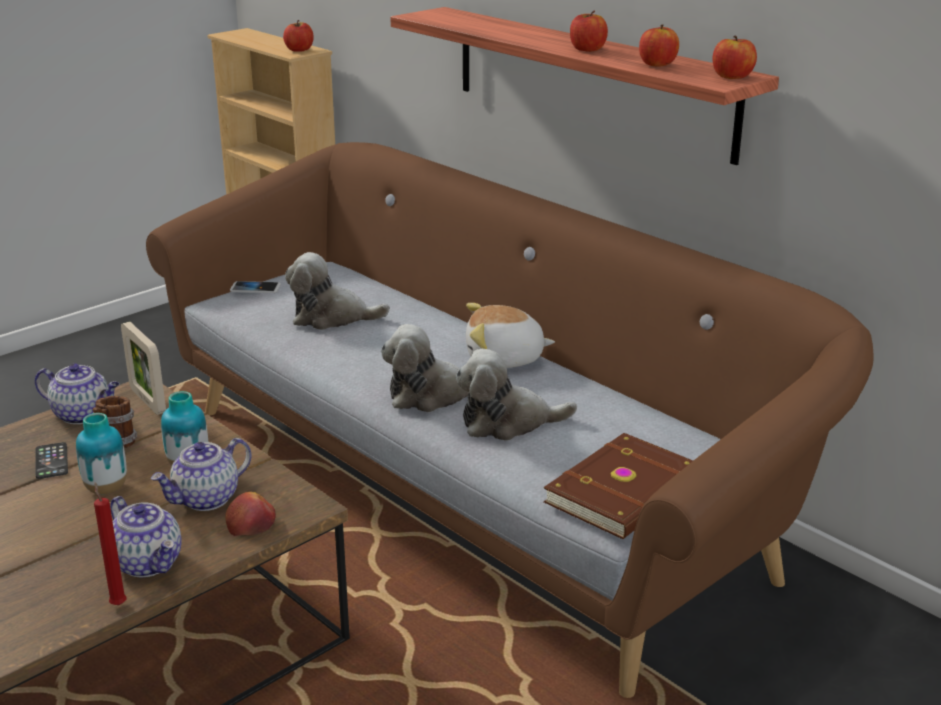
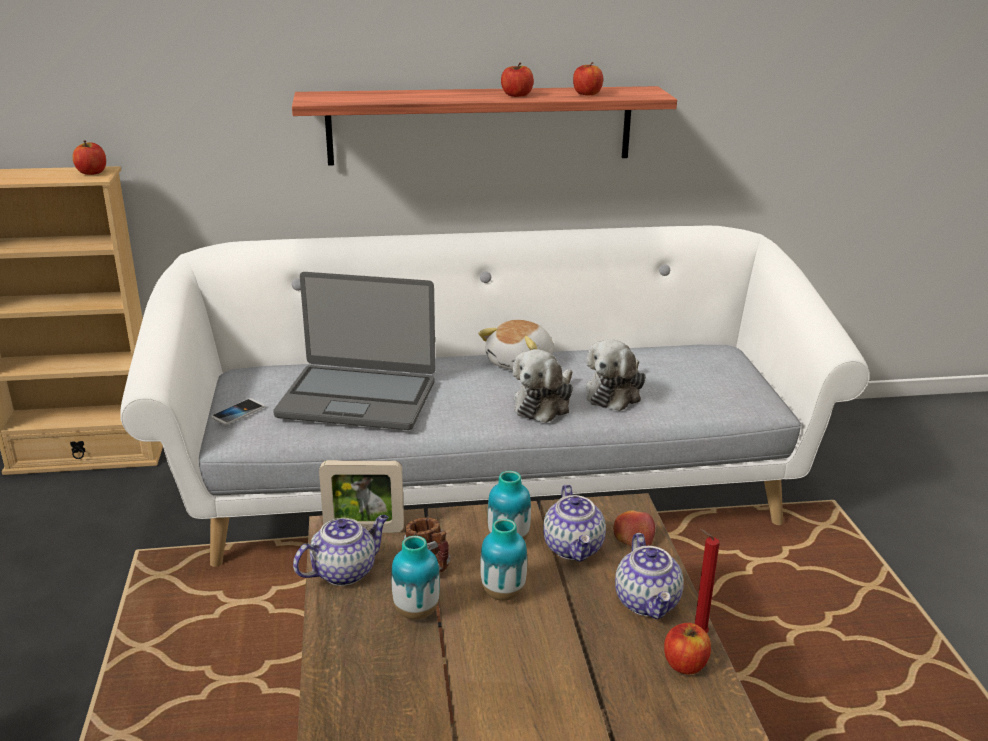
camera: 55 degrees left, 0 degrees up
(51, 461) = (416, 611): phone -> vase
(149, 563) = (648, 602): teapot -> teapot turned 90 degrees clockwise
(331, 317) = (358, 398): plush toy -> laptop
(470, 485) = (492, 484): brown sofa -> white sofa
(627, 492) = (741, 390): brown book -> none
(732, 77) = (646, 91): apple -> apple (685, 664)

